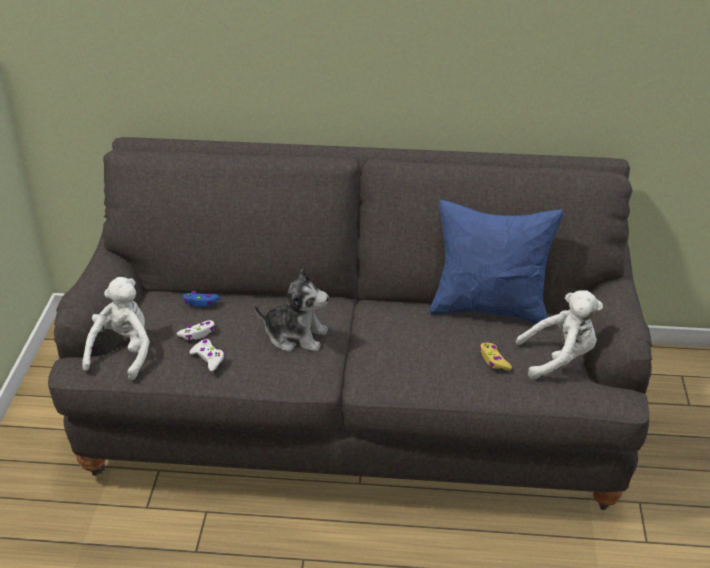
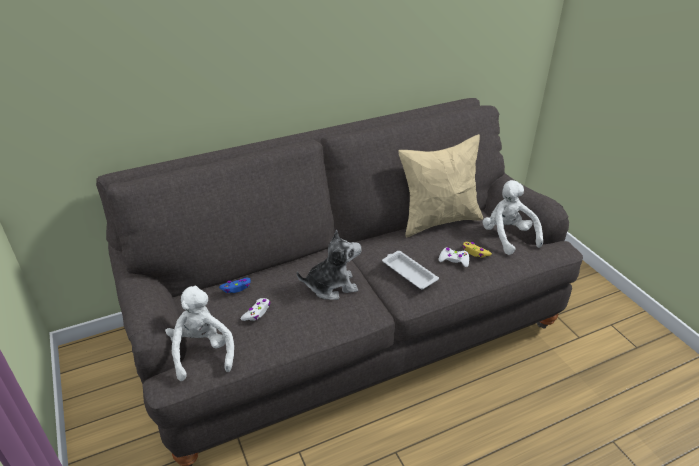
camera: 30 degrees left, 0 degrees up
(208, 358) = (282, 328): white game controller -> white game controller (454, 260)
(391, 353) = (408, 272): none -> white tray
(489, 308) = (438, 220): blue pillow -> beige pillow
(559, 358) = (507, 237): white plush toy -> white plush toy turned 75 degrees counterclockwise

